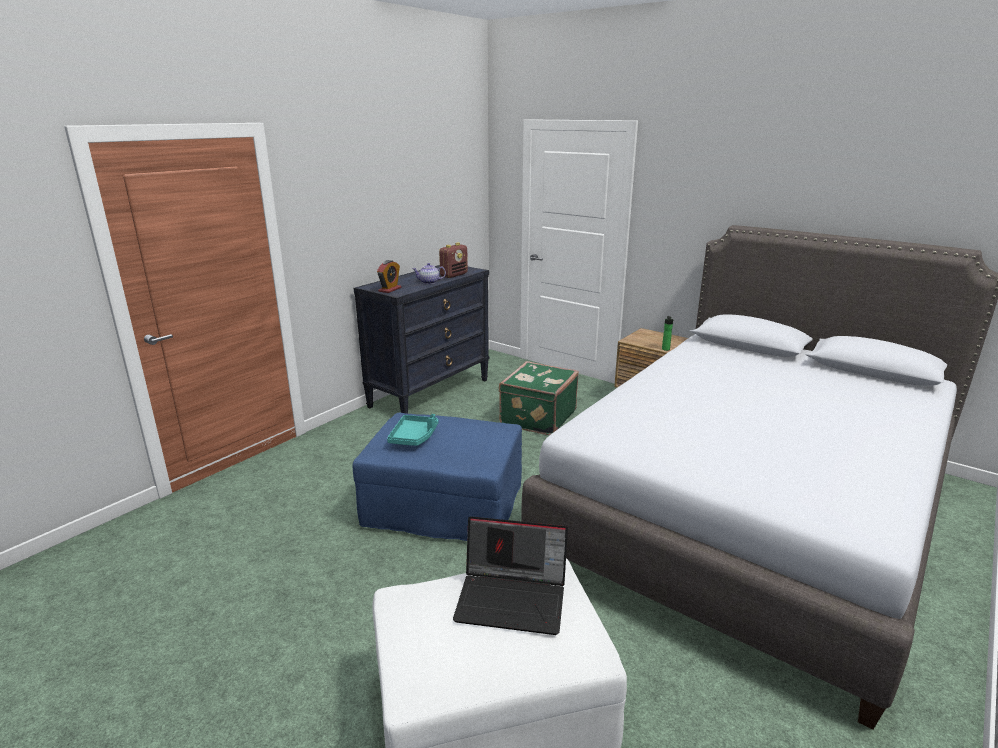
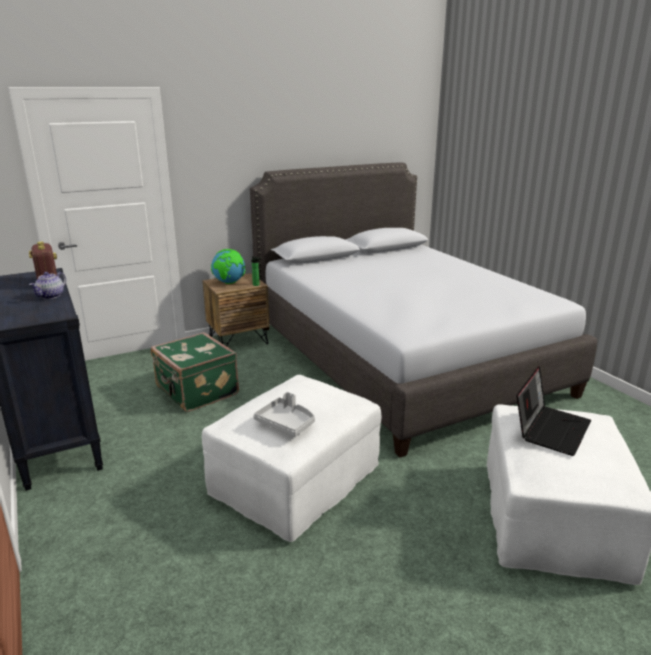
camera: 65 degrees left, 0 degrees up
(390, 289) = (38, 317): alarm clock -> none
(414, 437) = (286, 423): turquoise tray -> grey tray
(443, 507) = (296, 482): blue ottoman -> white ottoman
(651, 338) = (229, 283): none -> globe

